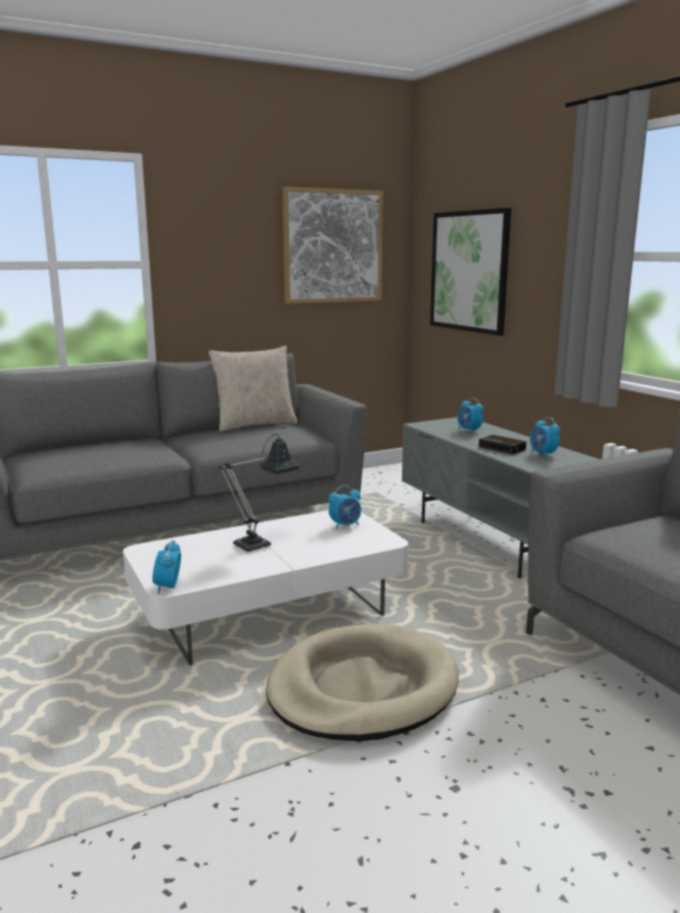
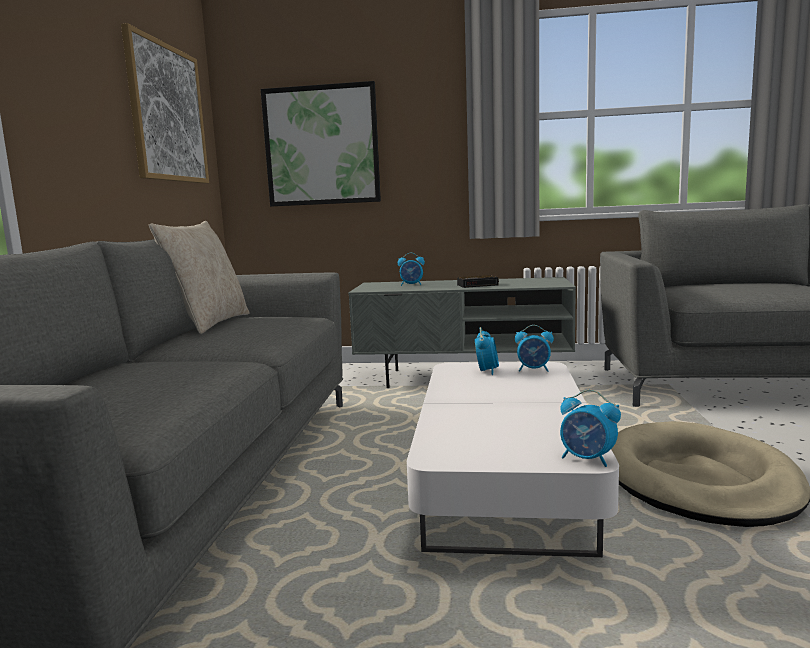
camera: 55 degrees left, 5 degrees down
(259, 543) = (493, 404): table lamp -> none
(543, 454) = (510, 282): alarm clock -> alarm clock (534, 370)

